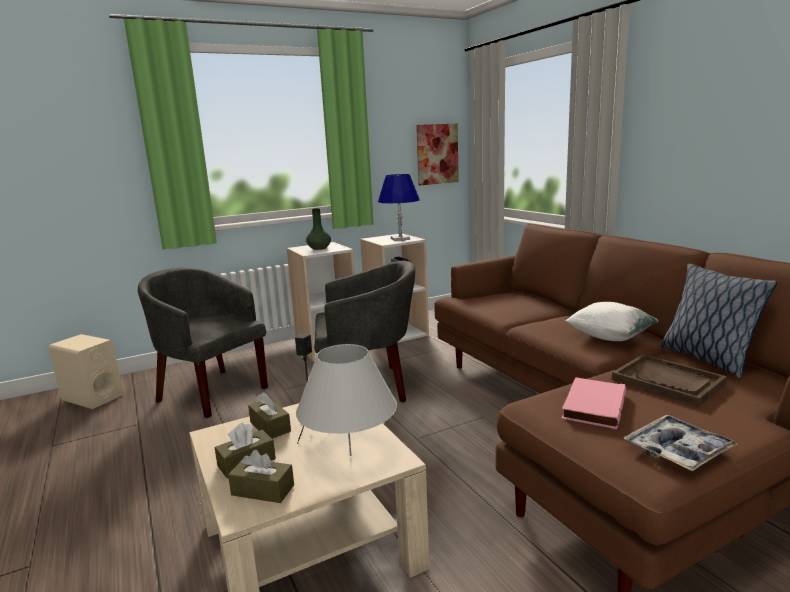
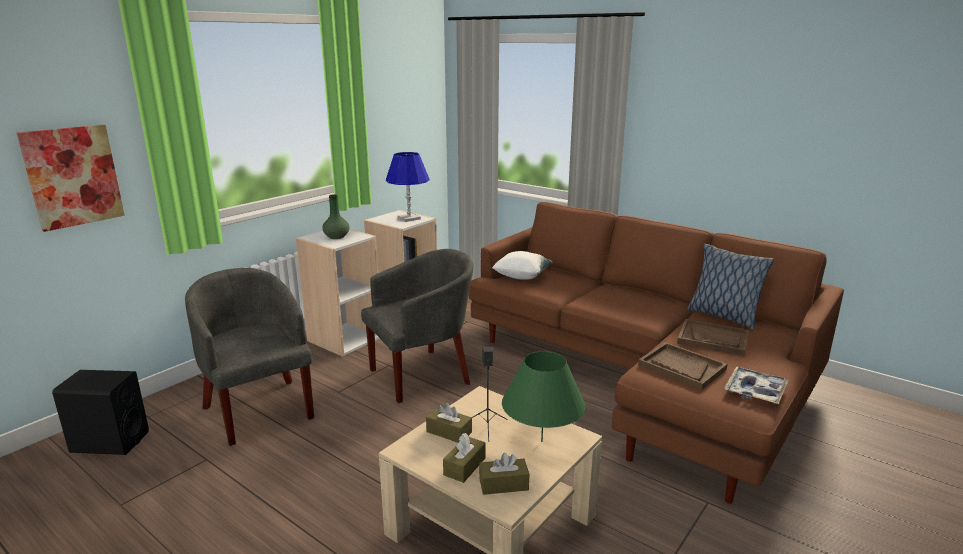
camera: 25 degrees left, 5 degrees up
(92, 398) = (110, 442): beige speaker -> black speaker
(211, 392) = (259, 409): grey armchair -> grey armchair turned 45 degrees clockwise
(350, 455) = (541, 441): white table lamp -> green table lamp
(437, 154) = (421, 124): picture -> picture (73, 176)
(592, 406) = (681, 367): pink book -> brown tray
(610, 337) = (648, 305): white pillow -> white pillow (521, 276)

